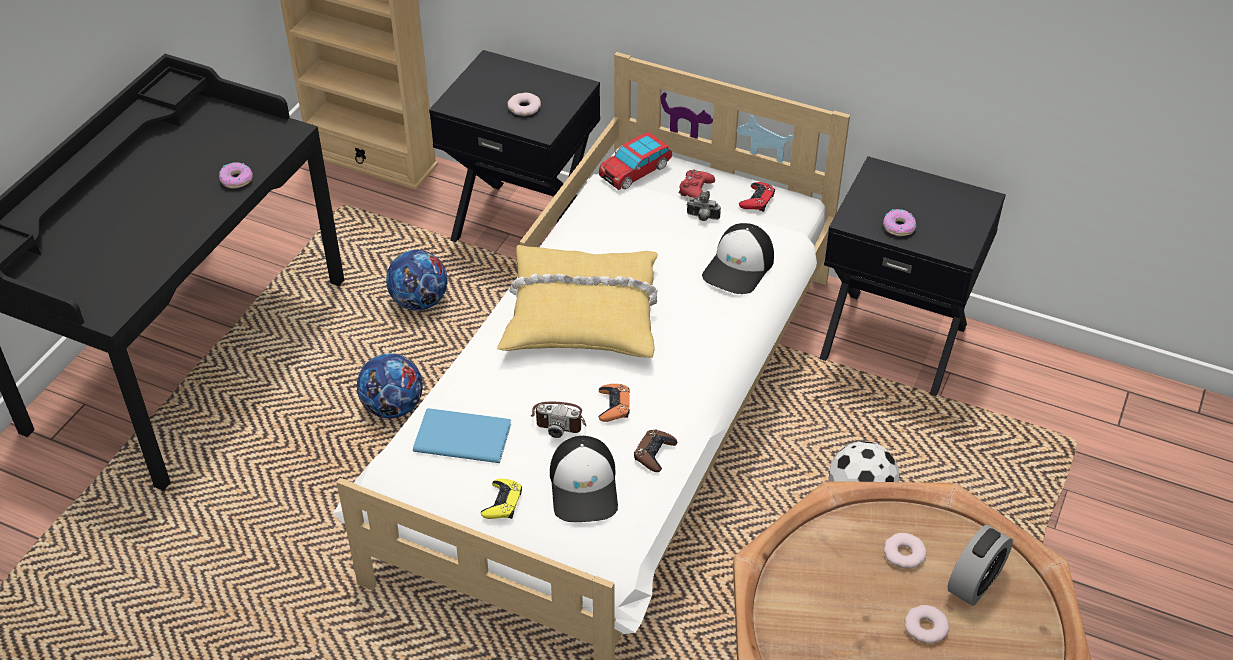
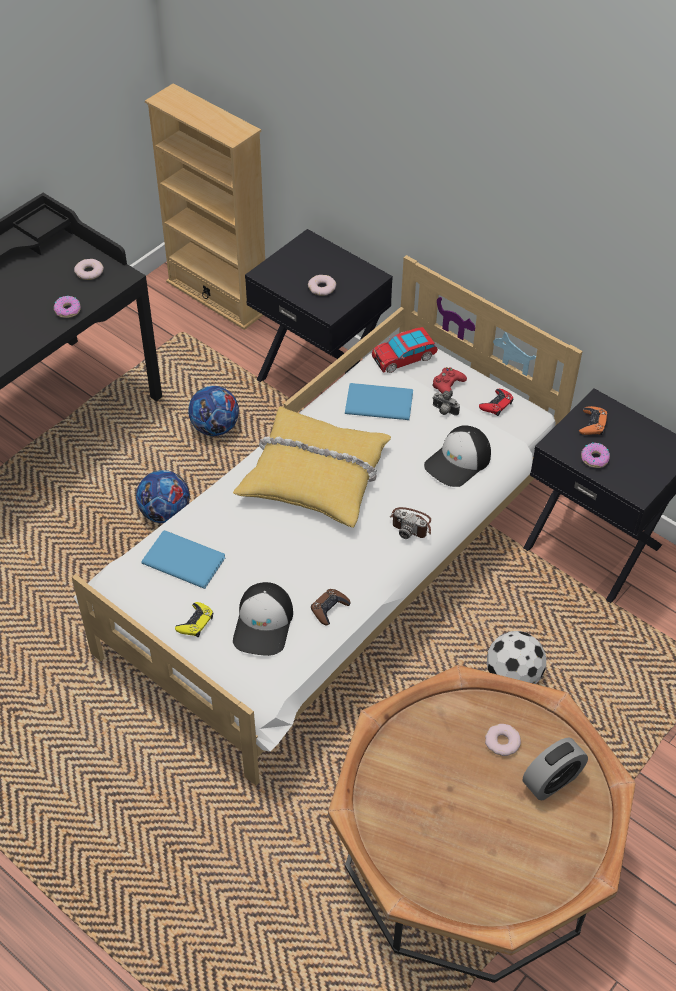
camera: 15 degrees right, 5 degrees up
(559, 420) = (264, 563): camera -> camera (411, 524)
(614, 406) = (311, 561): orange game controller -> orange game controller (592, 424)
(623, 222) = (377, 402): none -> blue book
(925, 627) = (495, 808): donut -> donut (89, 272)

